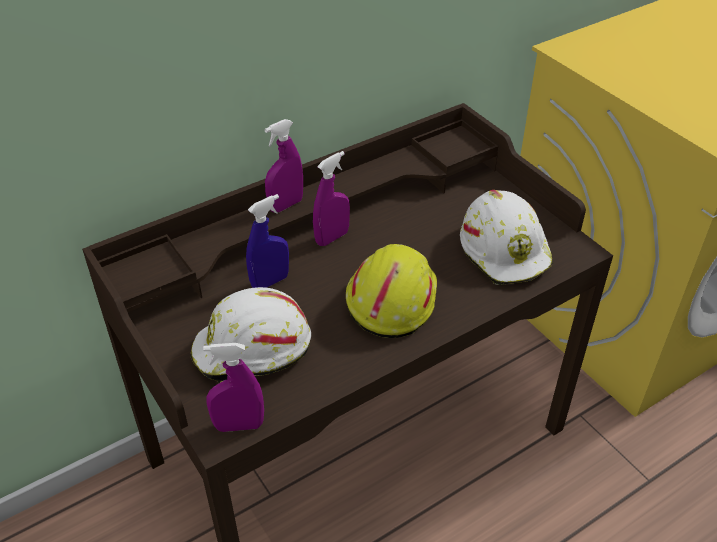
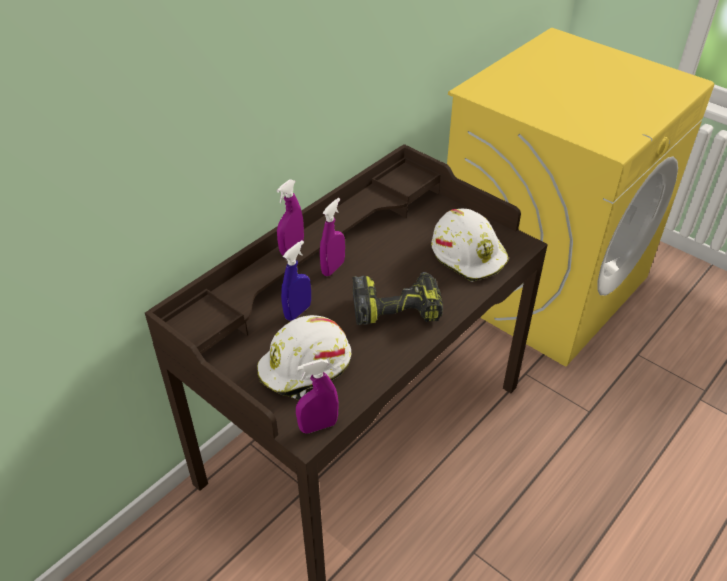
camera: 15 degrees left, 0 degrees up
(390, 299) = (397, 307): yellow hard hat -> power drill

